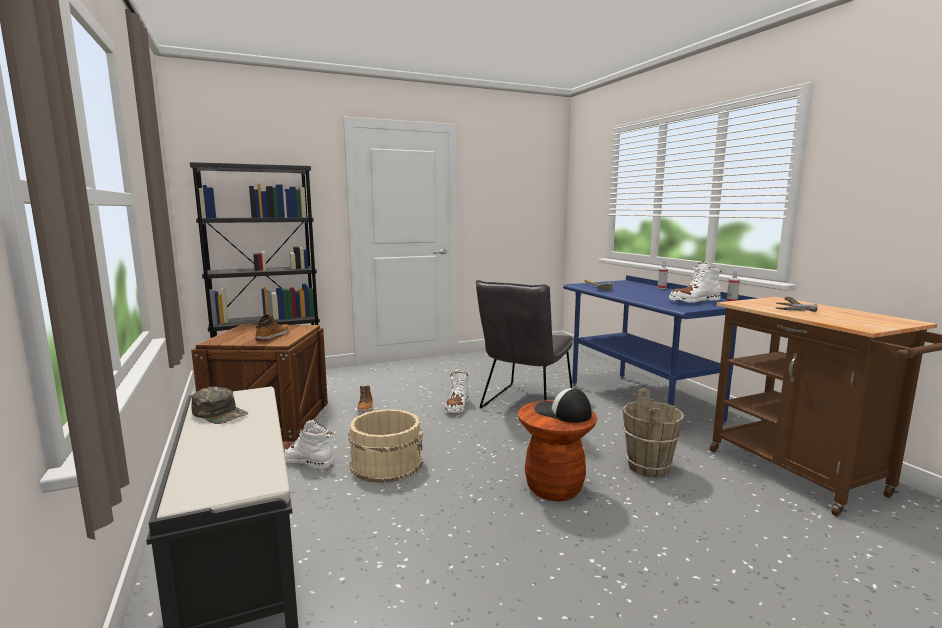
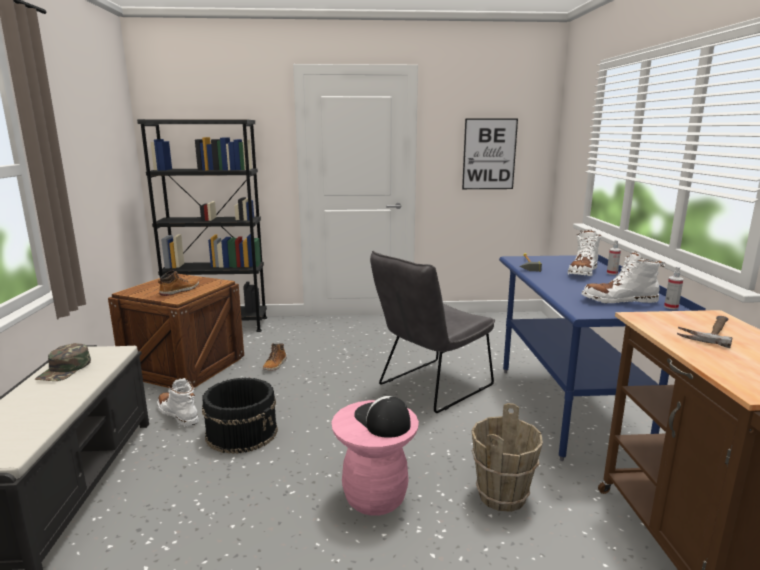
camera: 20 degrees right, 5 degrees up
(220, 413) = (65, 370): green cap -> green cap turned 45 degrees clockwise
(386, 464) = (242, 432): beige bucket -> black bucket
(457, 406) = (360, 378): white boot -> white boot (582, 272)
(516, 204) = (489, 154): none -> picture
(554, 488) = (375, 497): brown stool -> pink stool

